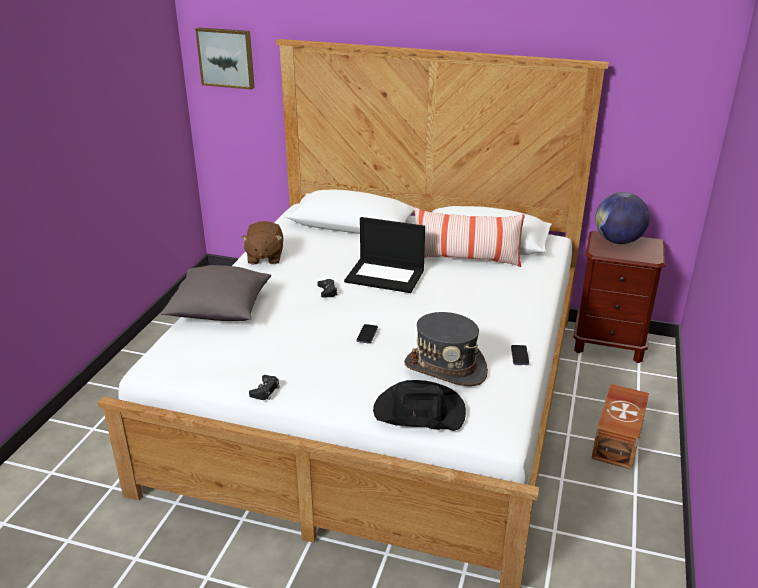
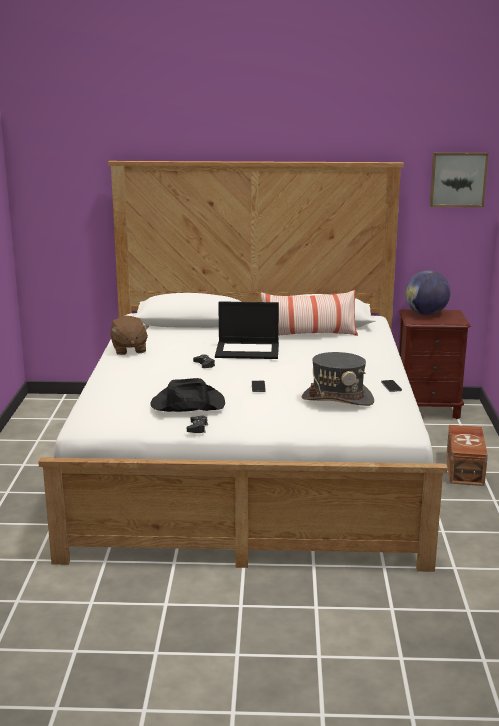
camera: 15 degrees left, 10 degrees down
(219, 310) = (115, 385): grey pillow -> none
(226, 57) = (54, 182): picture -> picture (458, 179)
(418, 411) = (333, 425): black hat -> black hat (187, 404)

